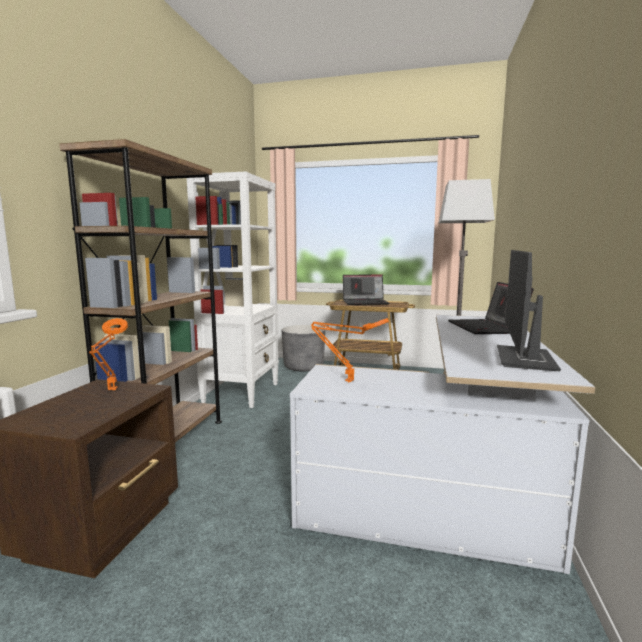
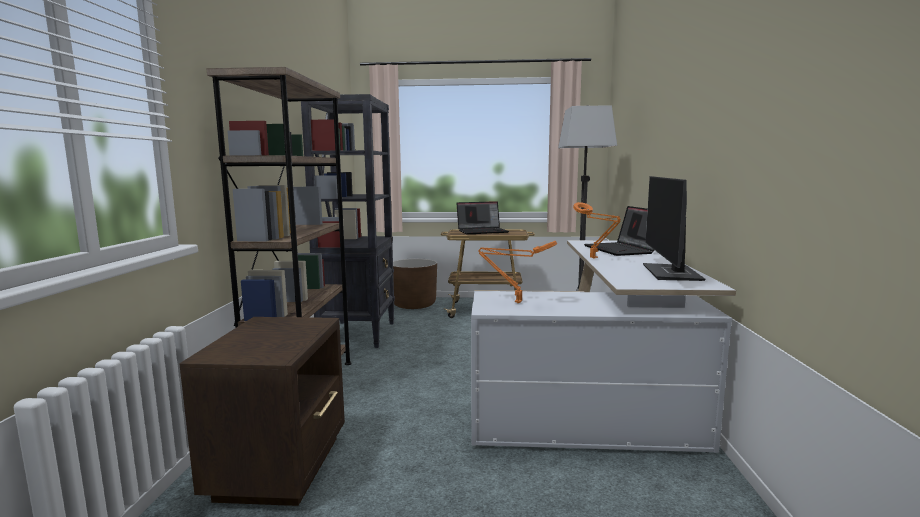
camera: 10 degrees left, 0 degrees up
(112, 390) = (282, 325): orange table lamp -> orange table lamp (595, 258)
(242, 392) = (358, 334): white bookcase -> black bookcase
(303, 367) = (414, 304): grey planter -> brown planter

